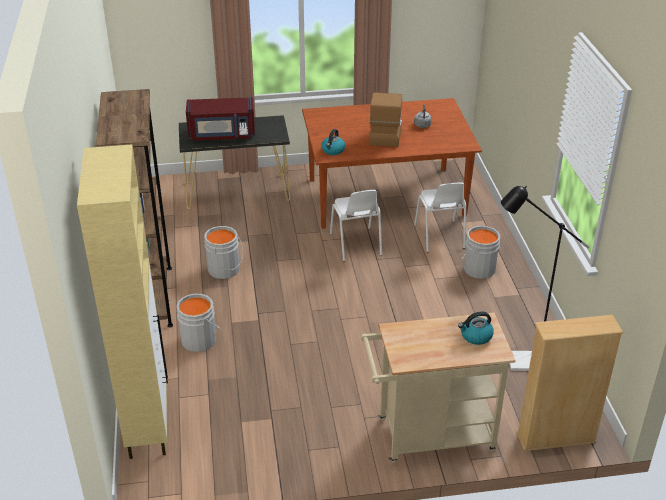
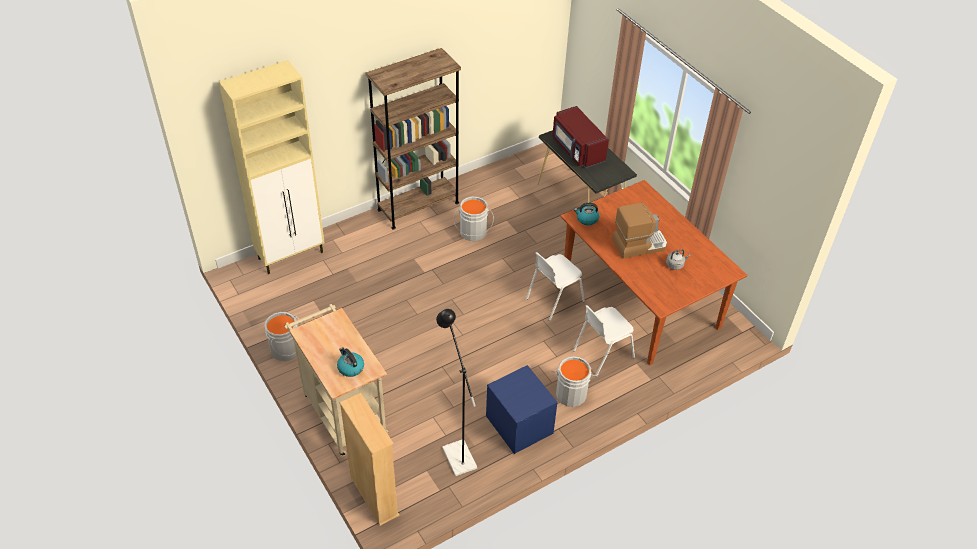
camera: 65 degrees right, 10 degrees up
(200, 339) = (386, 249): grey bucket -> grey bucket (287, 350)
(503, 311) = (519, 425): none -> blue nightstand

